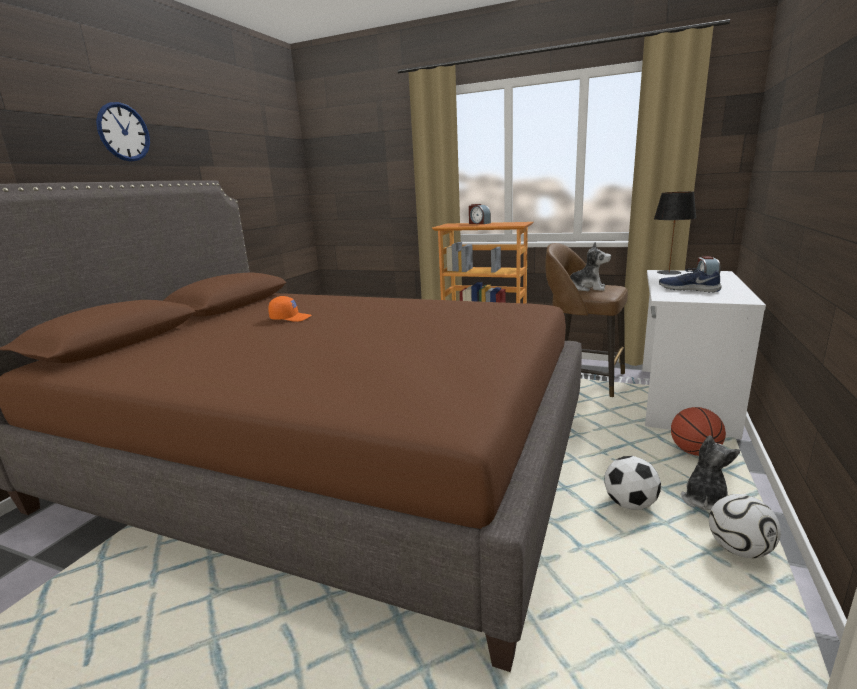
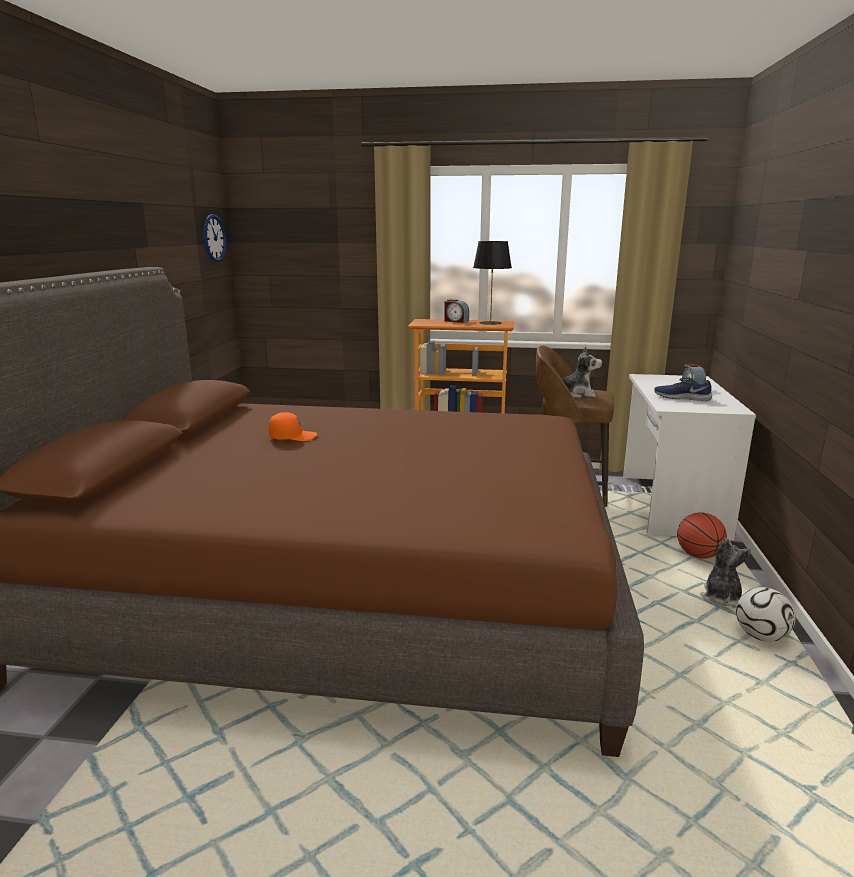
camera: 15 degrees left, 0 degrees up
(123, 132) = (69, 212): wall clock -> wall clock (214, 238)
(629, 504) = (660, 608): football -> none
(668, 272) = (652, 377): black table lamp -> black table lamp (490, 323)

